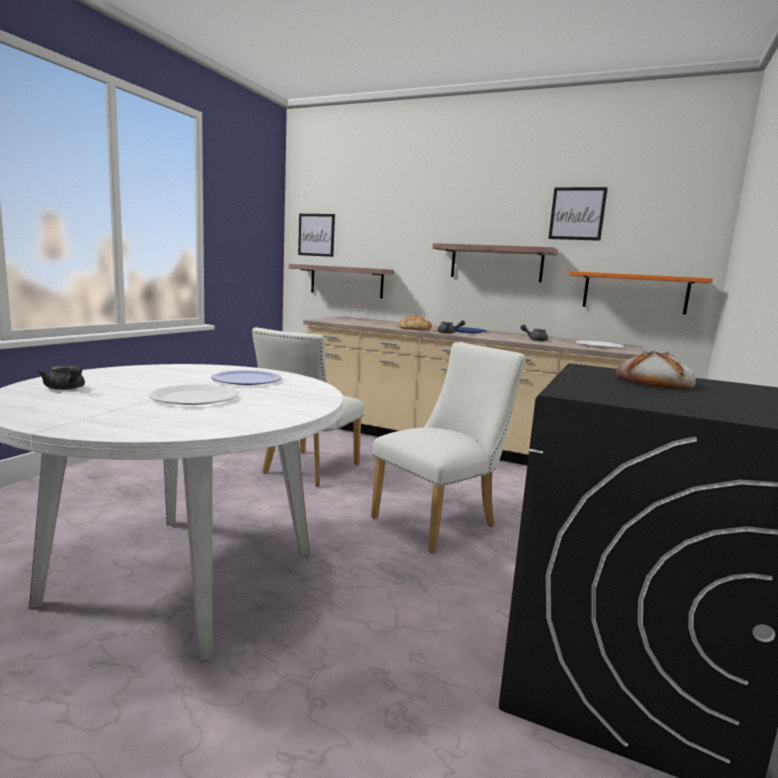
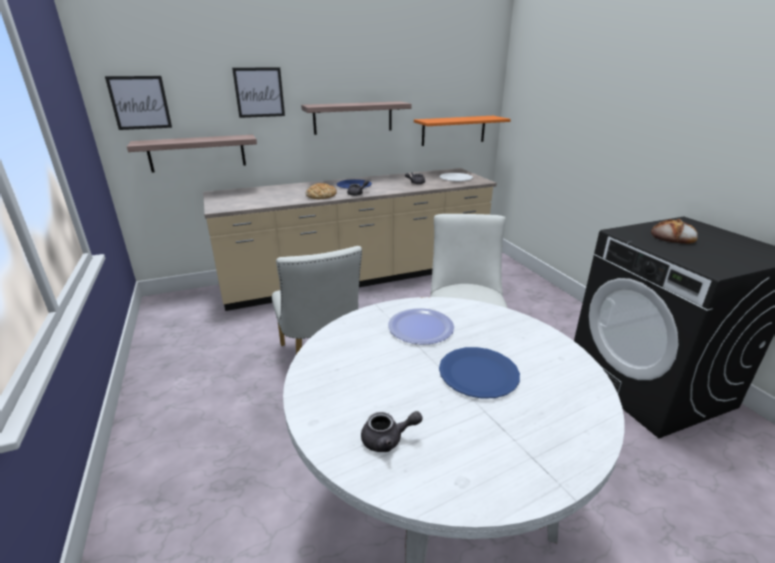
camera: 45 degrees left, 15 degrees up
(194, 397) = (478, 374): white plate -> blue plate
(577, 213) = (412, 70): picture -> picture (259, 92)

